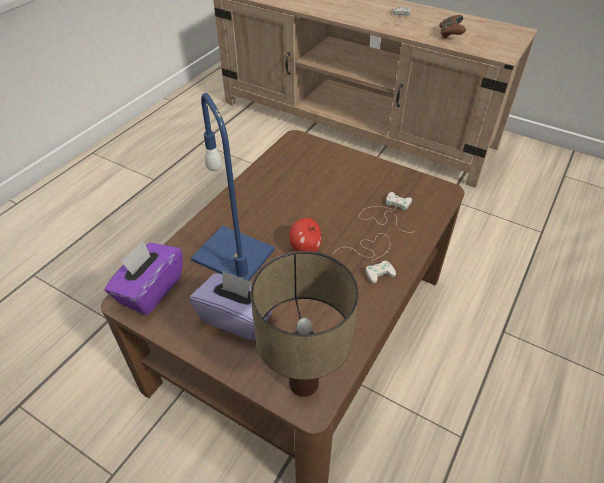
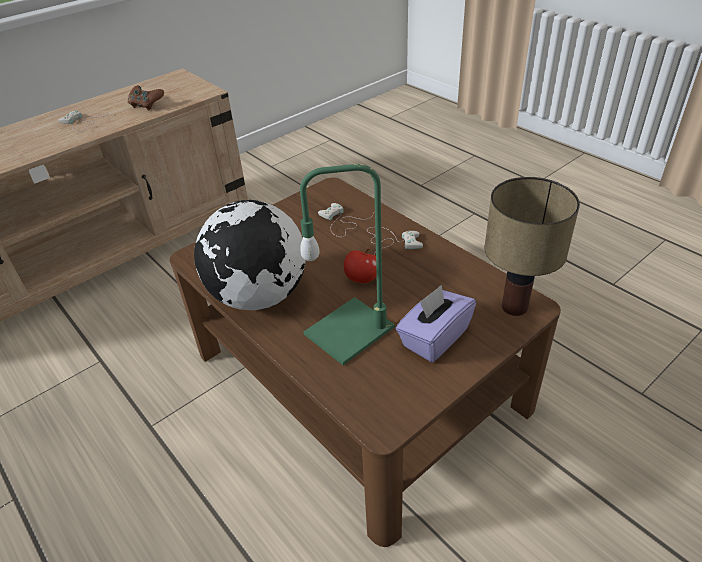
camera: 70 degrees left, 5 degrees down
(150, 290) = (374, 404): purple tissue box -> none
(235, 255) = (350, 329): blue table lamp -> green table lamp
(260, 190) = (259, 296): none -> globe

